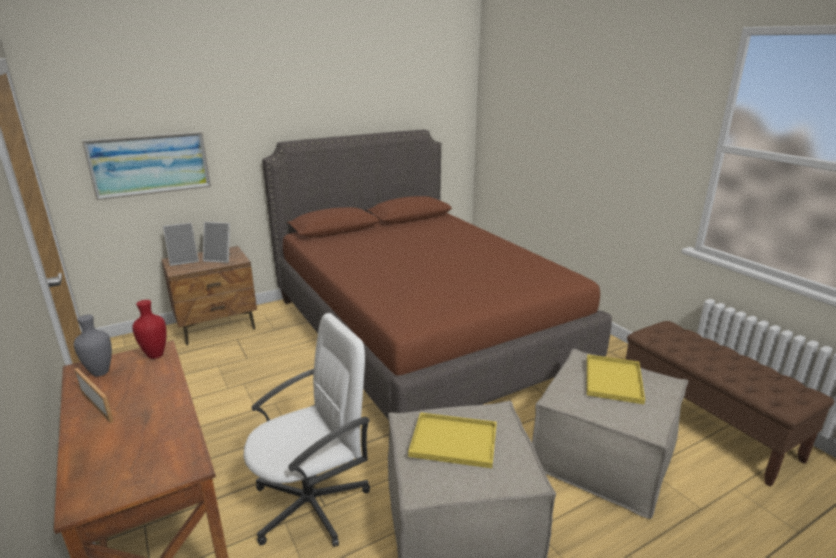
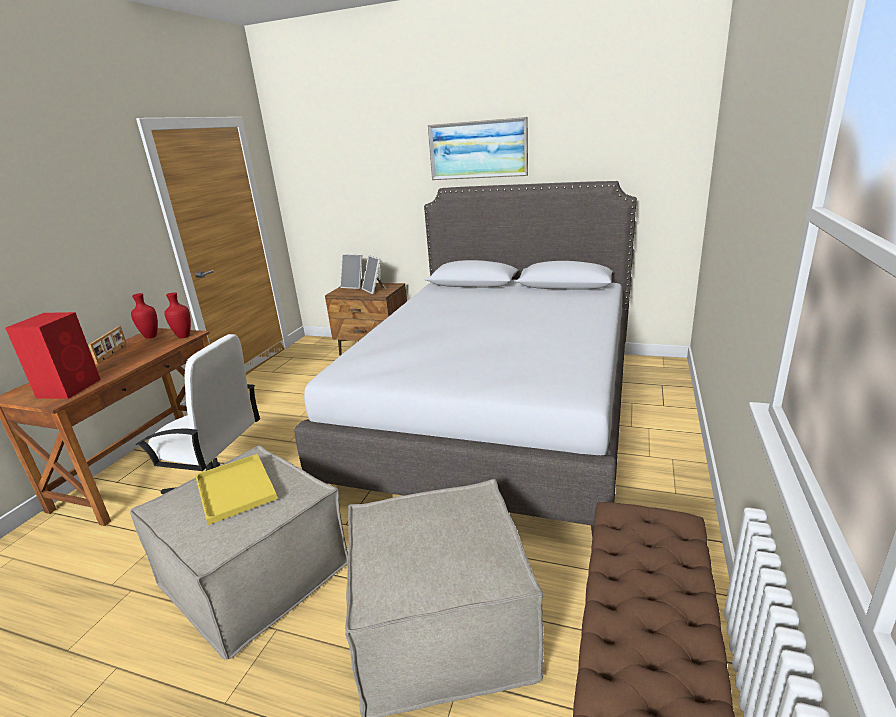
camera: 50 degrees right, 0 degrees up
(101, 373) = (150, 337): grey vase -> red vase
(150, 164) = (343, 201): picture -> picture (478, 149)
(161, 451) = (70, 388): none -> red speaker
(420, 333) = (496, 413): brown bed -> grey bed
(614, 380) = (451, 532): yellow tray -> none

